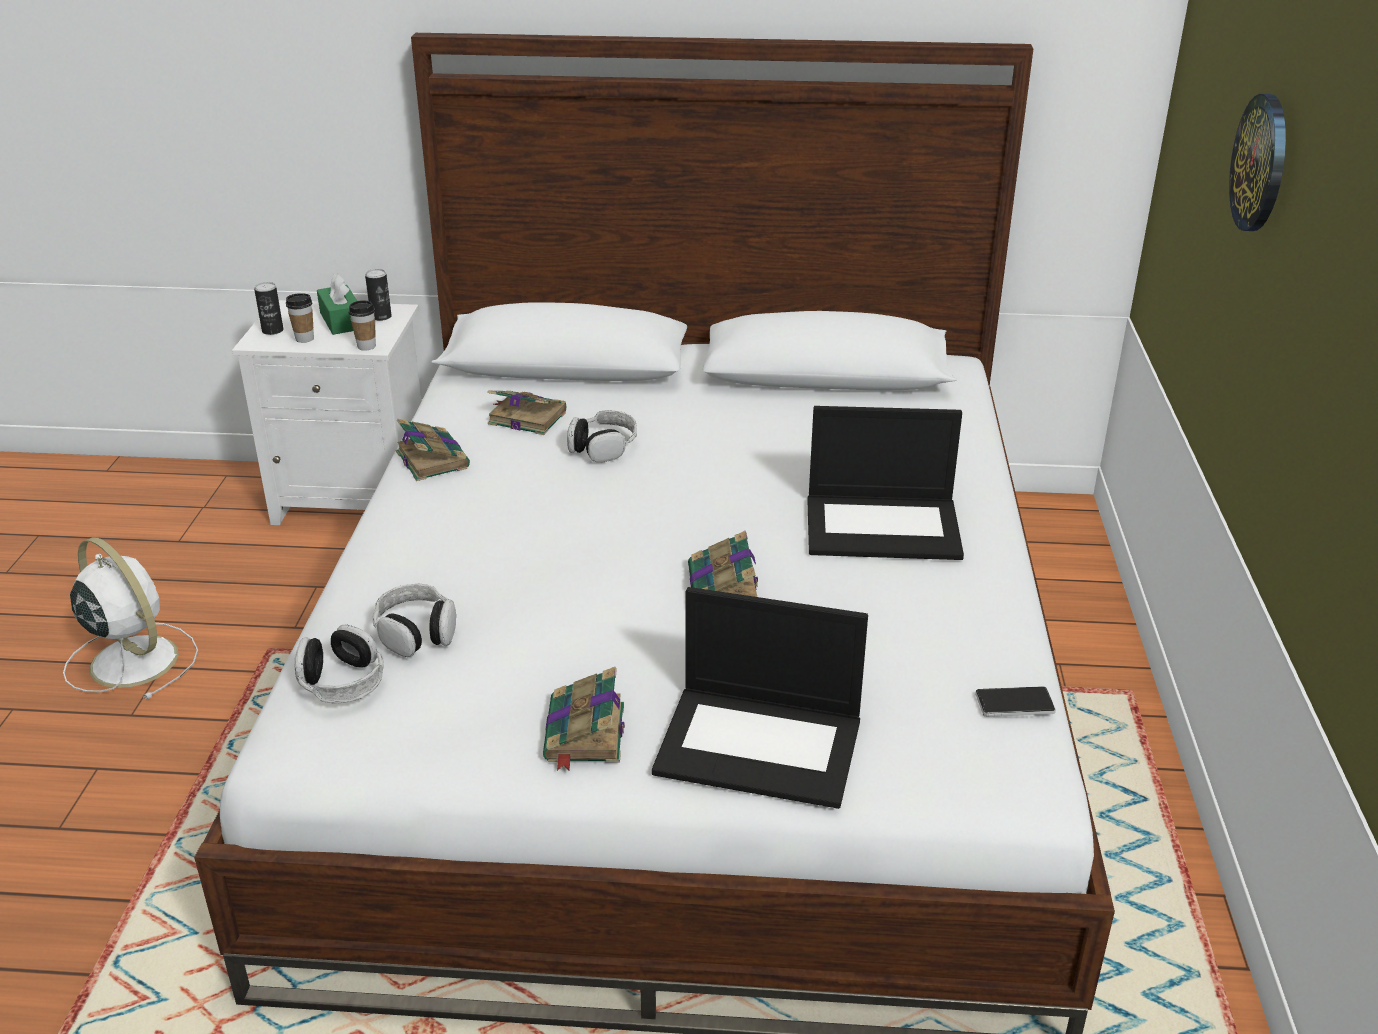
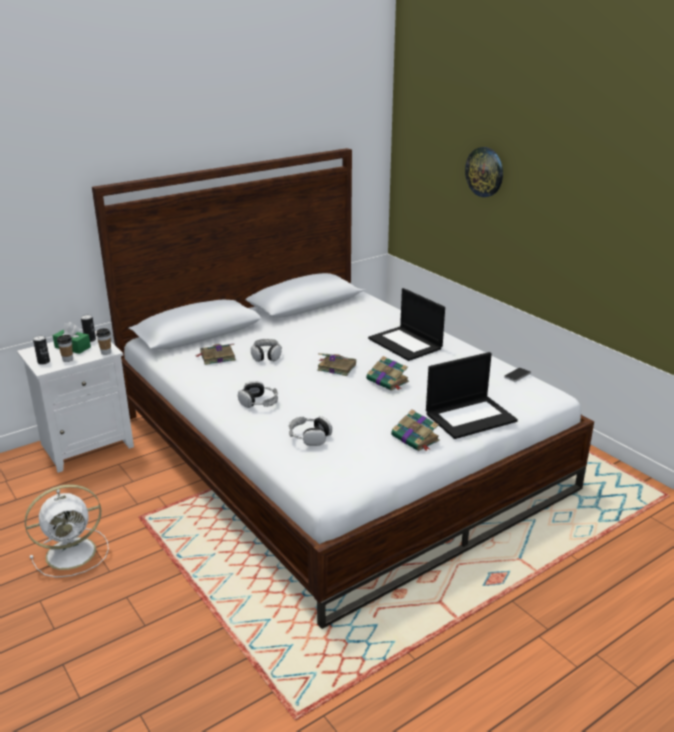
camera: 40 degrees left, 5 degrees down
(132, 660) = (73, 552): white fan -> white fan turned 150 degrees clockwise
(341, 681) = (309, 463): headphones -> headphones (259, 402)
(432, 459) = (204, 384): book -> book (336, 367)
(884, 526) = (406, 344): laptop -> laptop turned 90 degrees clockwise

